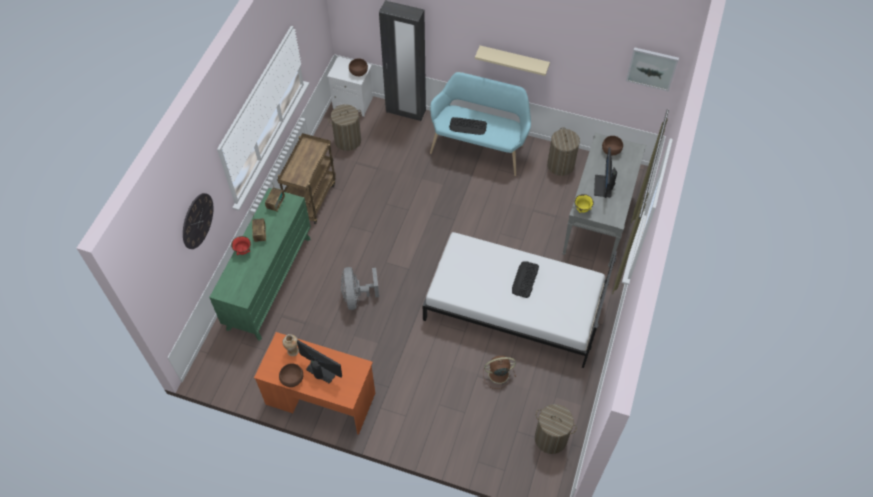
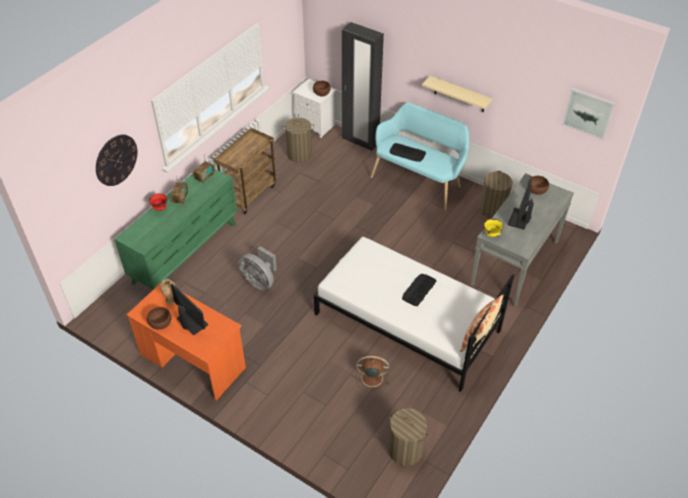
camera: 15 degrees right, 10 degrees down
(357, 297) = (260, 281): grey fan -> grey fan turned 60 degrees counterclockwise
(594, 316) = (478, 337): none -> pillow

